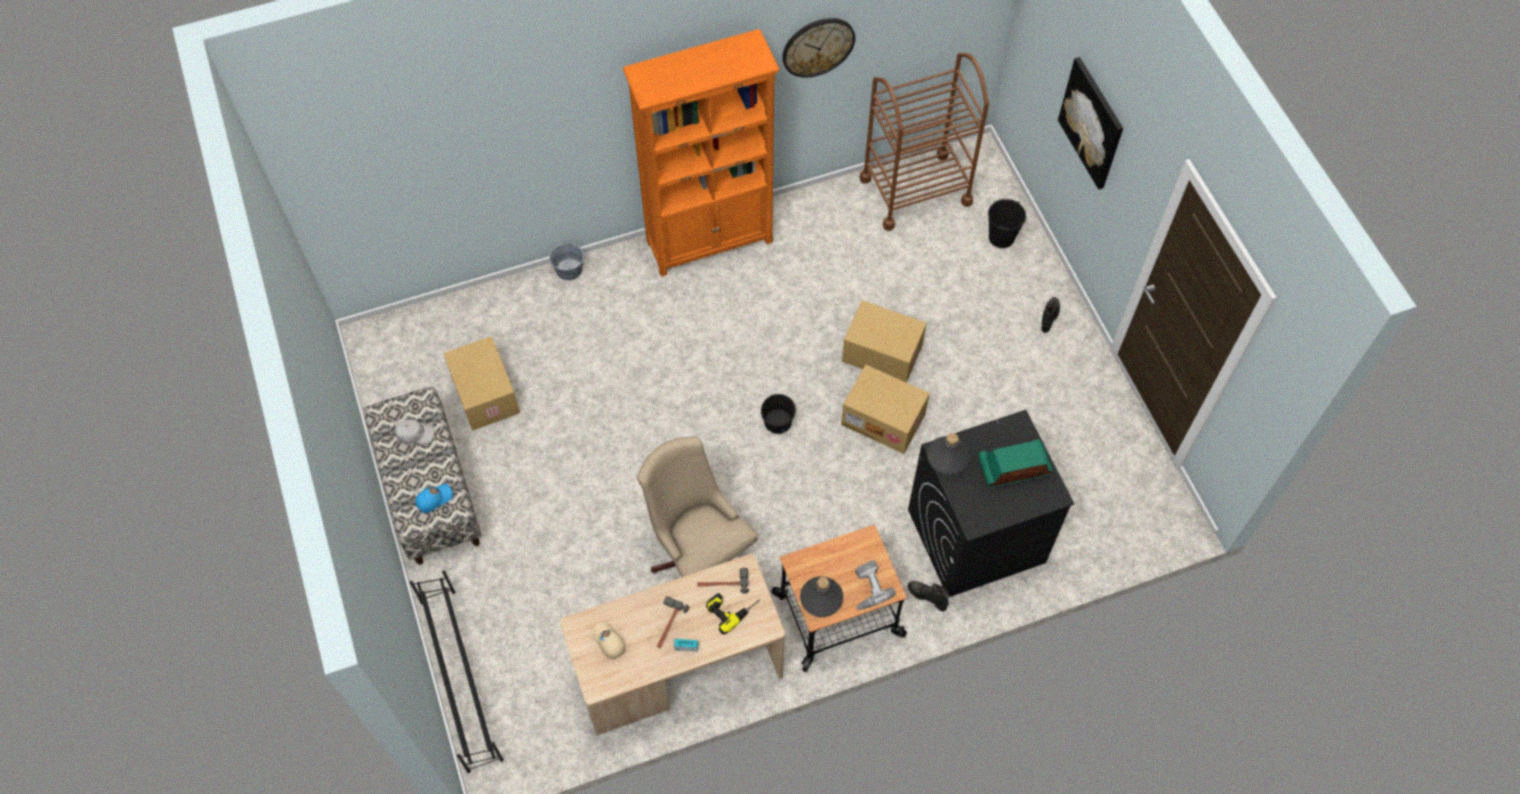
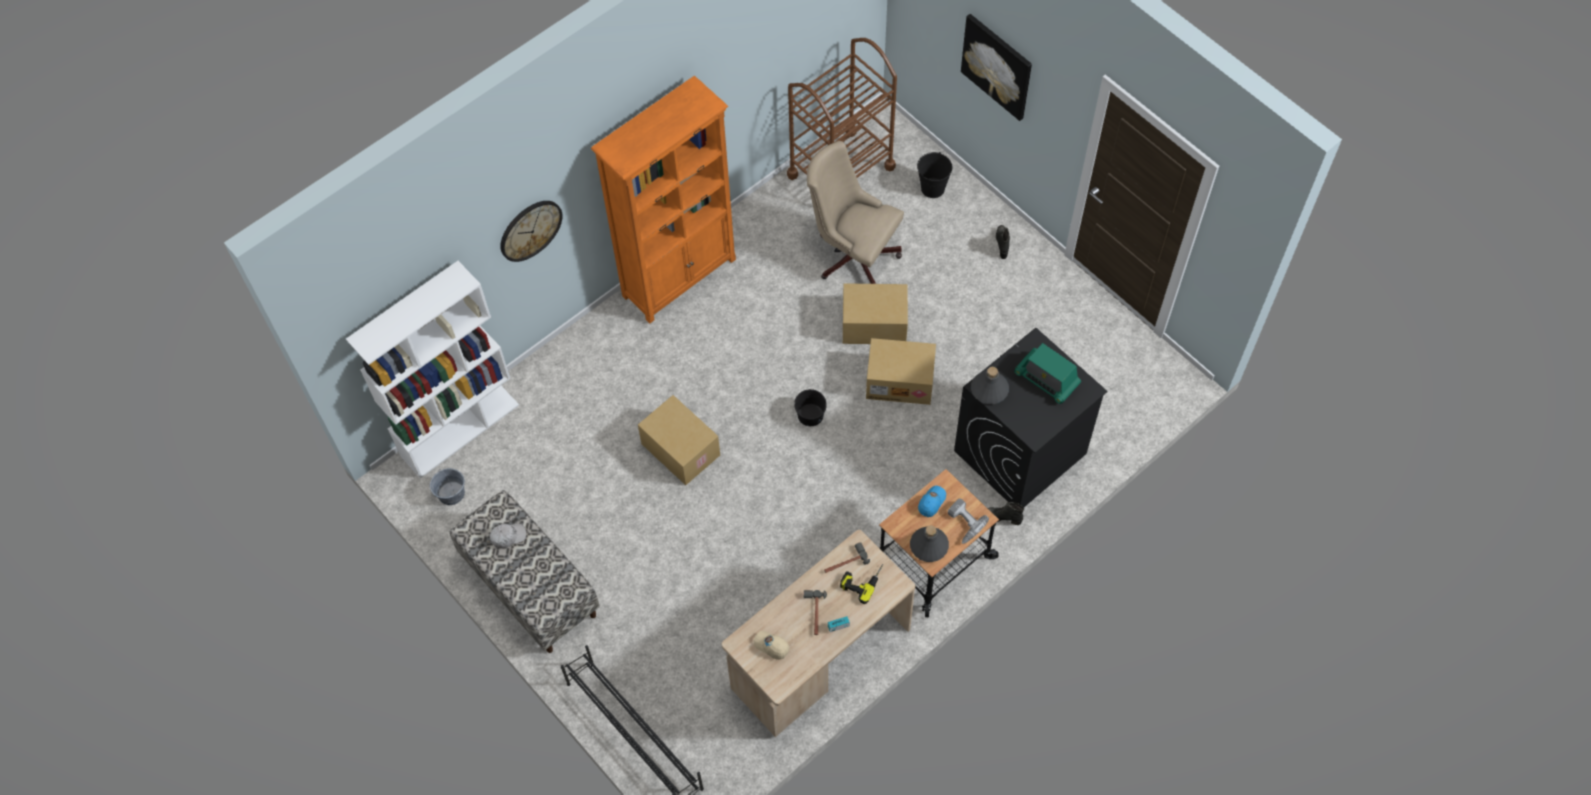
camera: 20 degrees left, 0 degrees up
(434, 499) = (553, 586): blue cap -> blue cap (931, 502)
(435, 316) = (460, 429): none -> white bookcase
(484, 394) = (537, 483): cardboard box -> cardboard box (679, 450)
(569, 269) = (563, 345): grey bucket -> grey bucket (451, 493)
(699, 553) = (792, 552): beige office chair -> beige office chair (852, 253)
(818, 46) = (739, 73): wall clock -> wall clock (530, 230)
(1014, 467) = (1046, 379): radio -> radio turned 105 degrees counterclockwise

